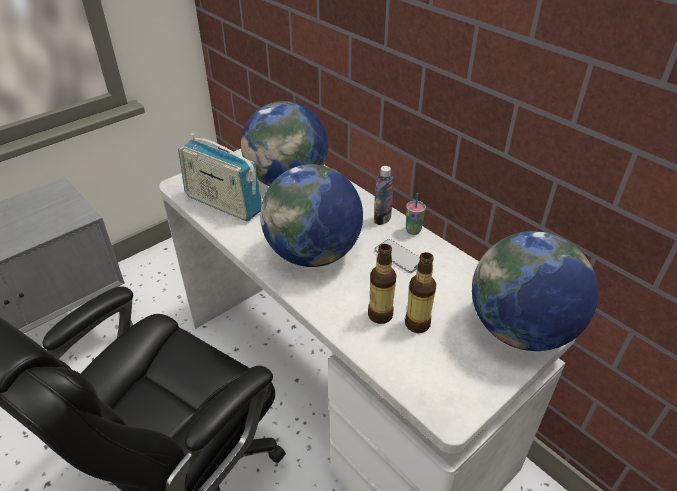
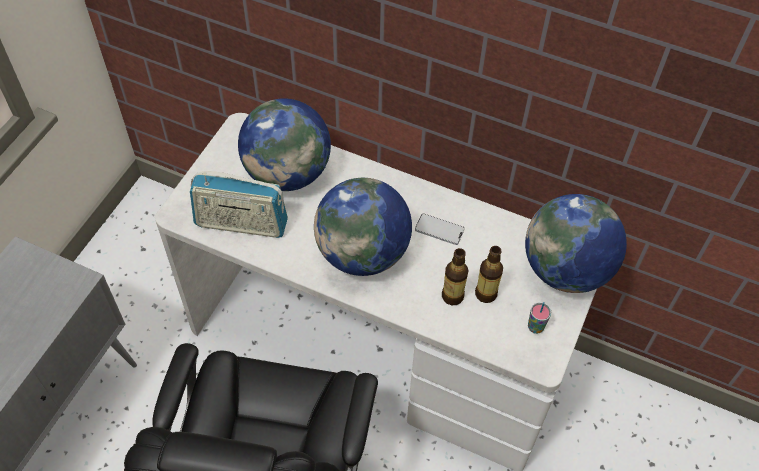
camera: 25 degrees left, 15 degrees up
(382, 219) = (404, 190): bottle -> none
(413, 231) = (438, 195): cup -> cup (535, 327)

